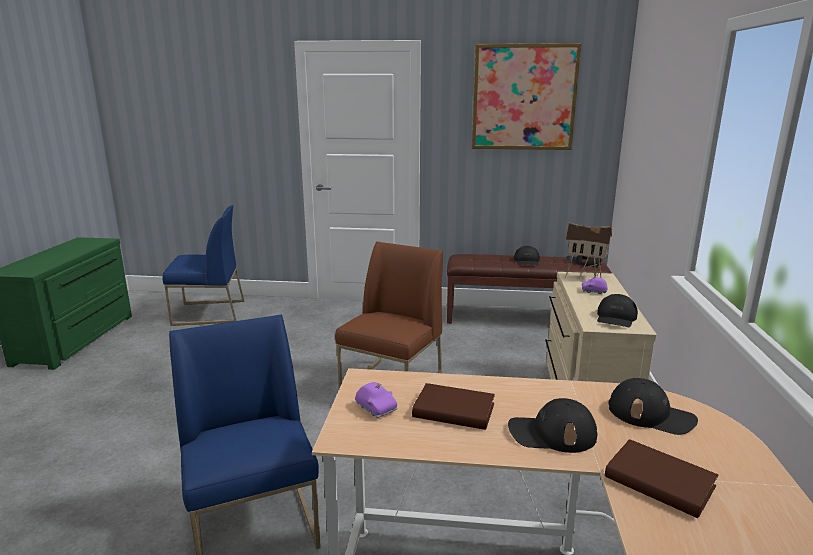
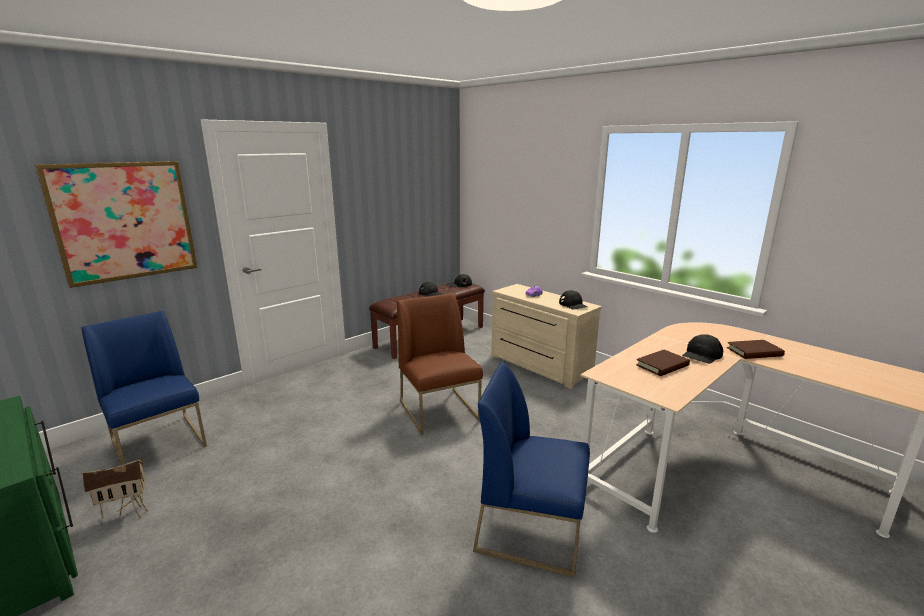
camera: 50 degrees left, 0 degrees up
(208, 313) = (160, 443): blue chair -> blue chair turned 75 degrees counterclockwise
(376, 408) = (641, 381): purple toy car -> none
(524, 97) = (404, 170): picture -> picture (124, 221)
(584, 277) = (511, 289): toy house -> toy house (126, 514)
(651, 414) = (700, 333): black cap -> none

